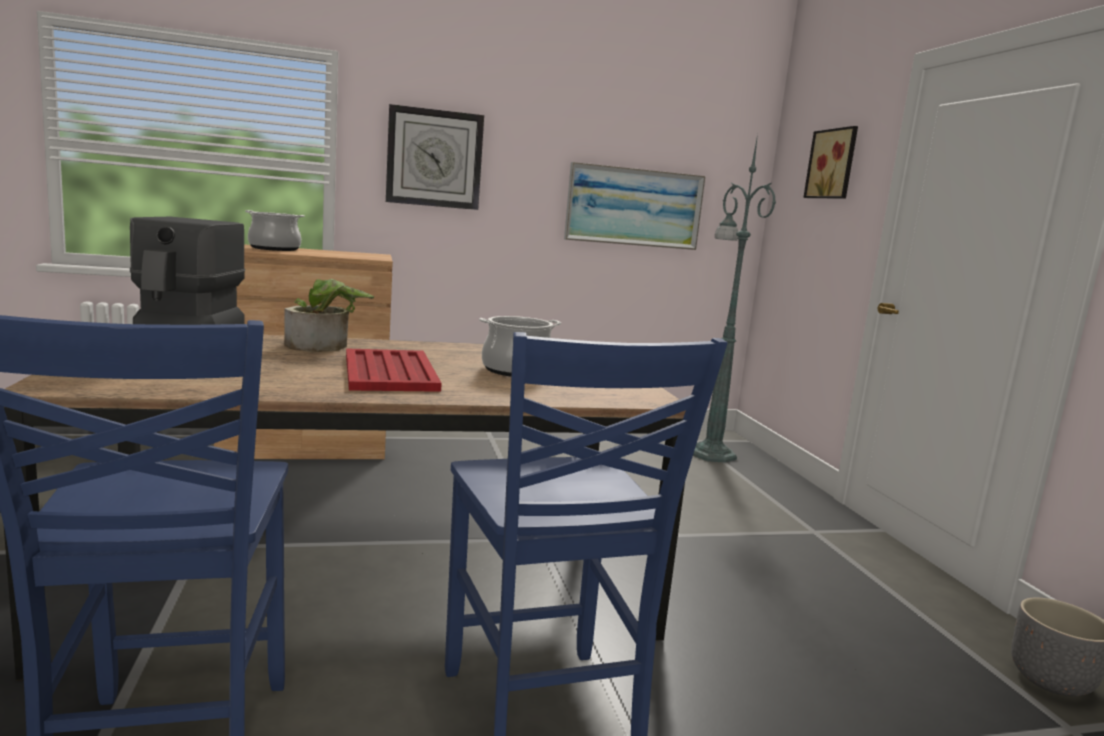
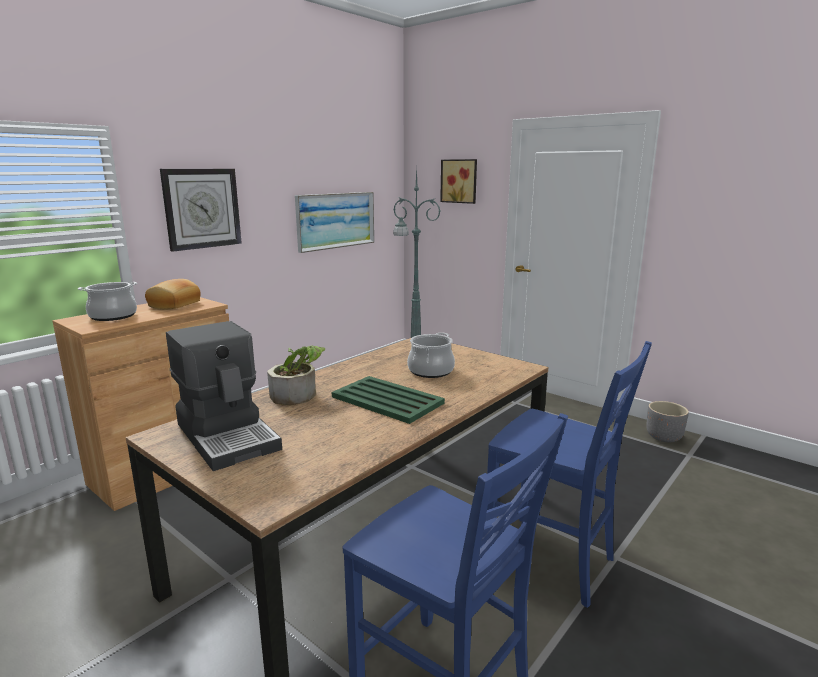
camera: 35 degrees left, 5 degrees up
(348, 254) = (175, 305): none -> bread
(390, 372) = (386, 400): red tray -> green tray

